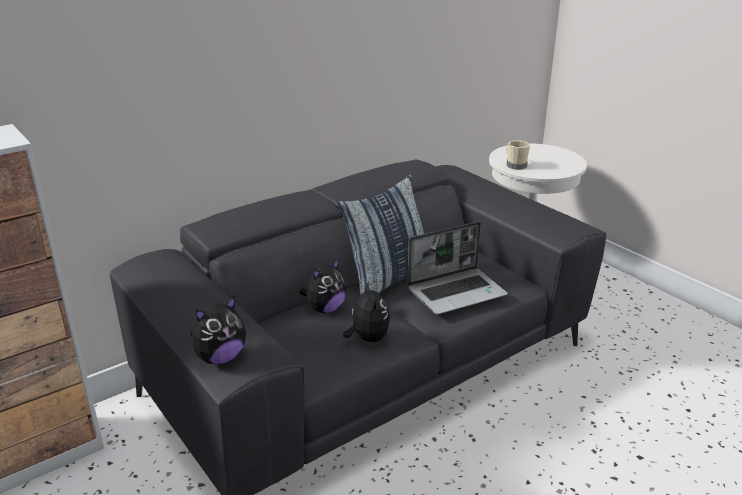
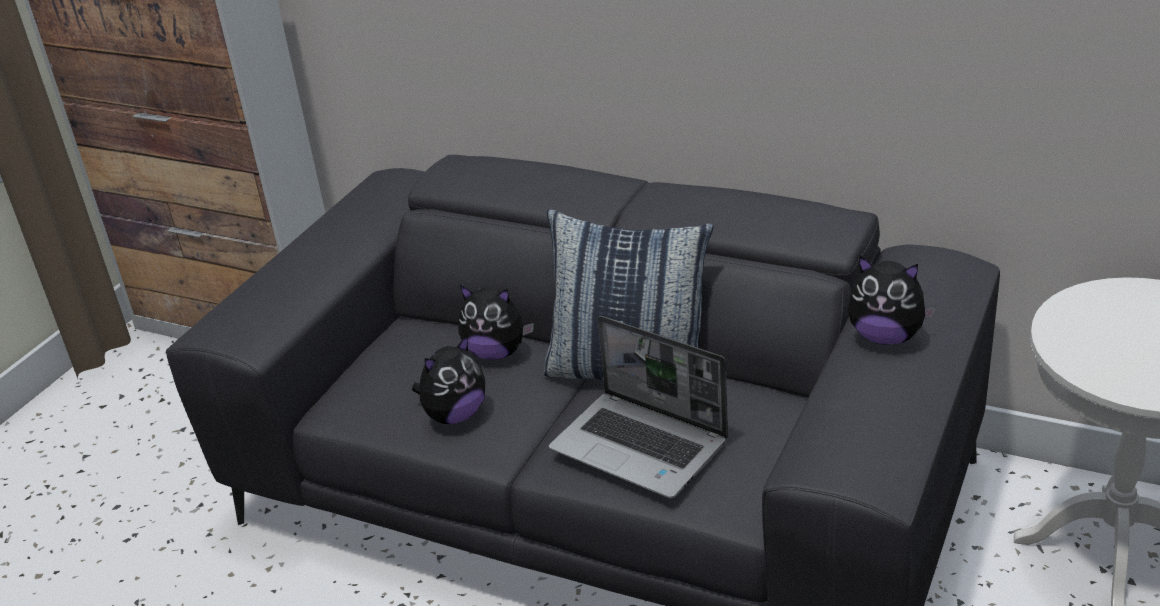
camera: 65 degrees right, 5 degrees up
(220, 358) = (229, 311): plush toy -> plush toy (886, 337)
(514, 165) = (1077, 322): beige mug -> none

